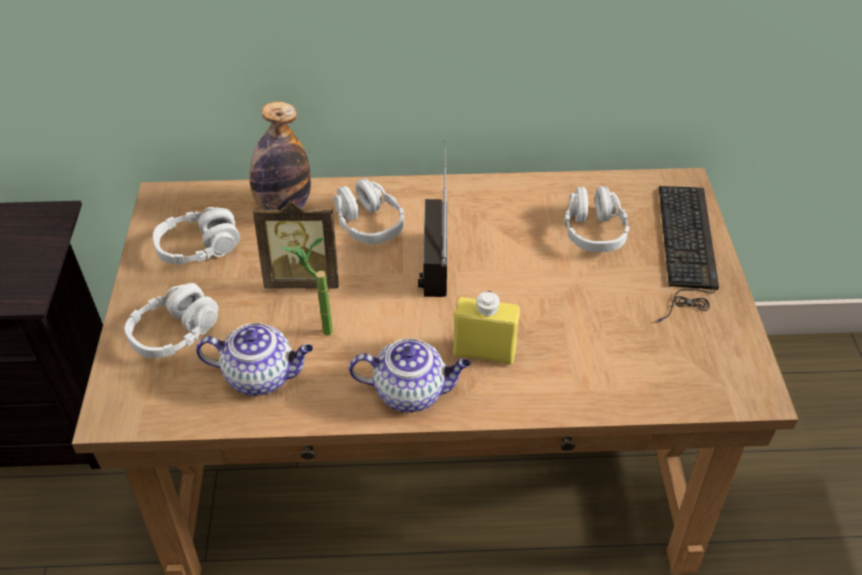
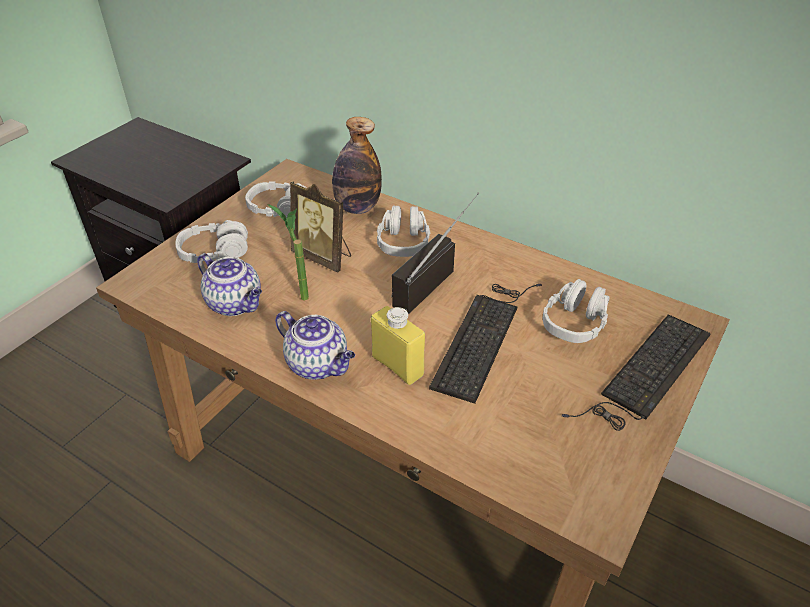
camera: 35 degrees right, 5 degrees down
(531, 282) = (484, 335): none -> keyboard

